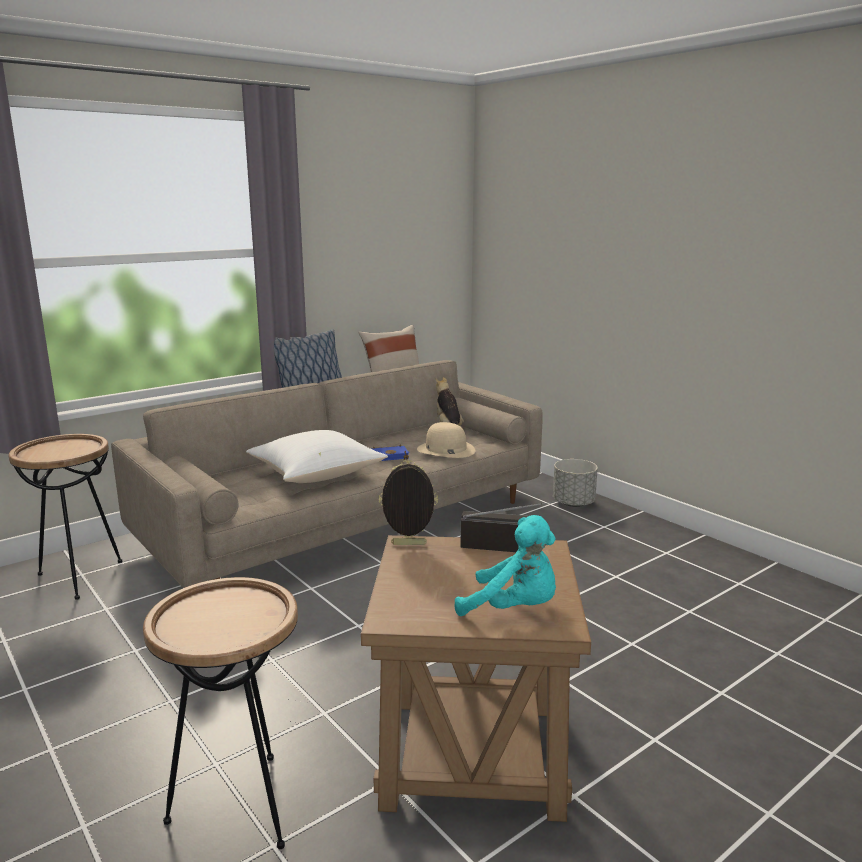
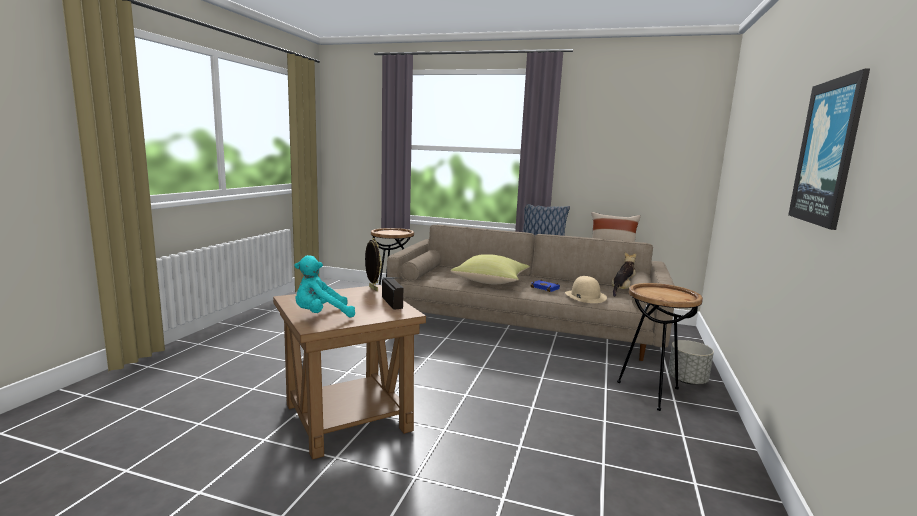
camera: 55 degrees right, 5 degrees down
(240, 806) = (271, 375): brown side table -> brown side table (651, 393)
(317, 475) = (491, 282): white pillow -> yellow pillow
(513, 609) = (321, 315): turquoise plush toy -> turquoise plush toy turned 75 degrees clockwise
(771, 253) = (828, 152): none -> picture

